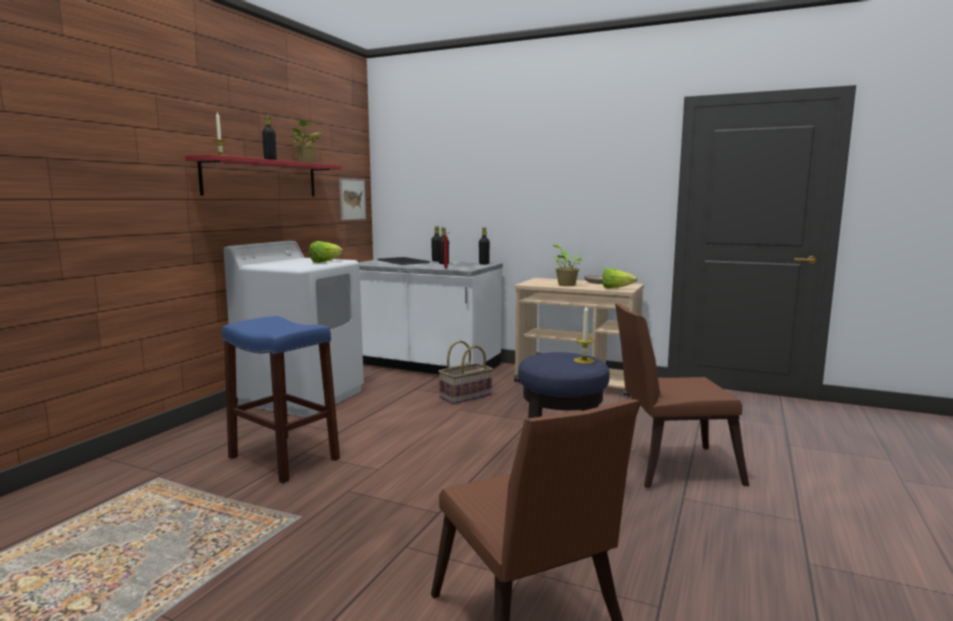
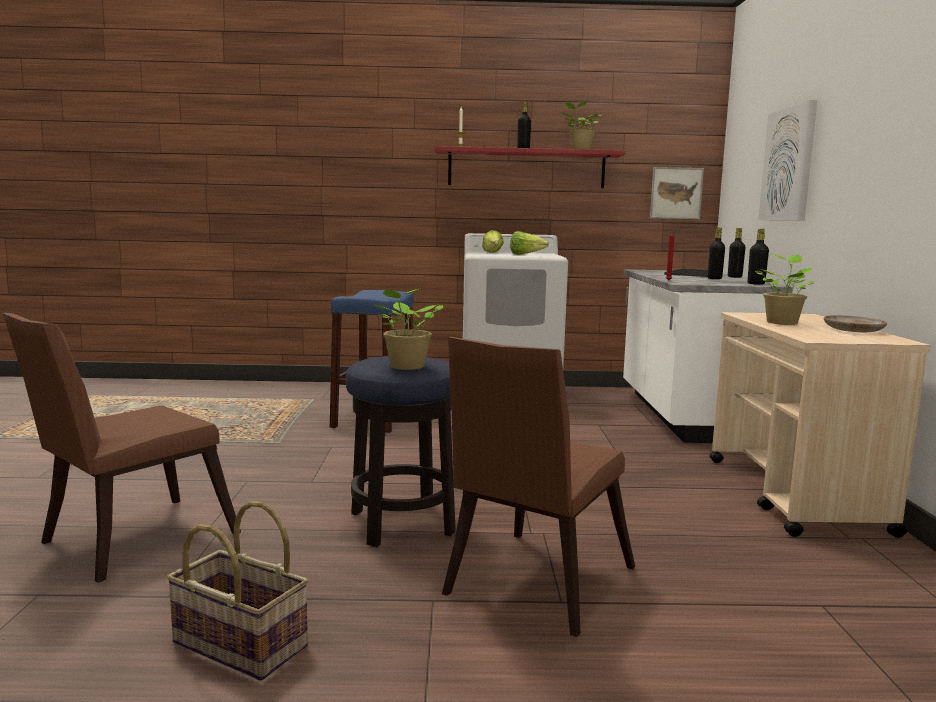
camera: 65 degrees right, 0 degrees up
(466, 396) = (613, 447): basket -> basket (238, 645)
(475, 184) = (788, 165): none -> picture
(584, 360) = (406, 367): candle -> potted plant
(616, 288) = (817, 336): lettuce -> lettuce (493, 253)
(669, 466) = (533, 585): brown chair -> brown chair turned 120 degrees counterclockwise

